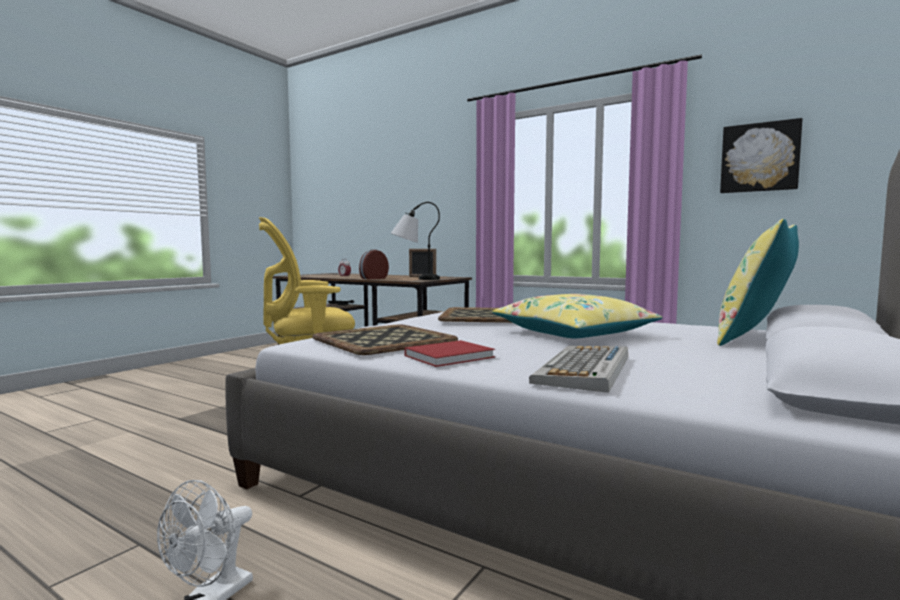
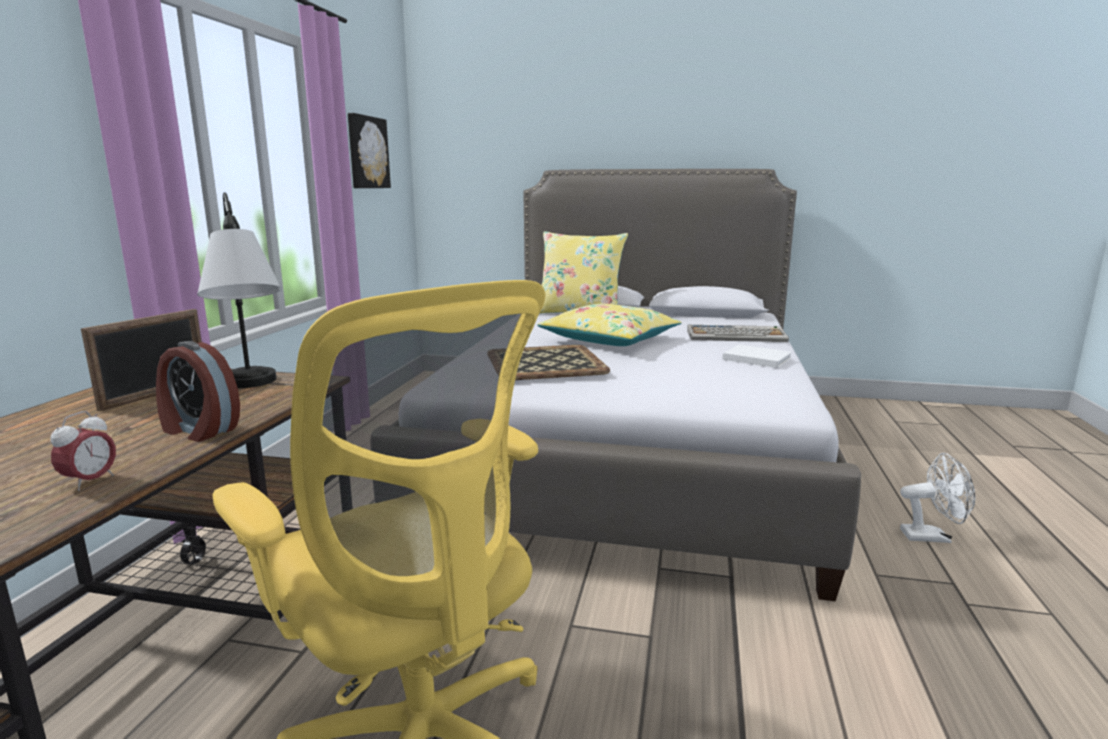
camera: 110 degrees left, 10 degrees up
(384, 340) = (733, 381): tray -> none
(451, 356) = (755, 358): red book -> white book

